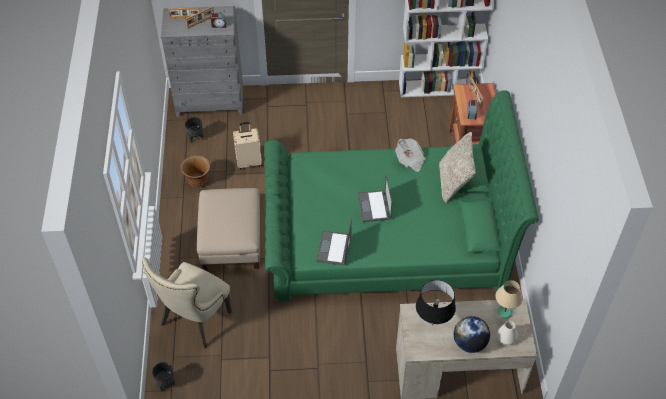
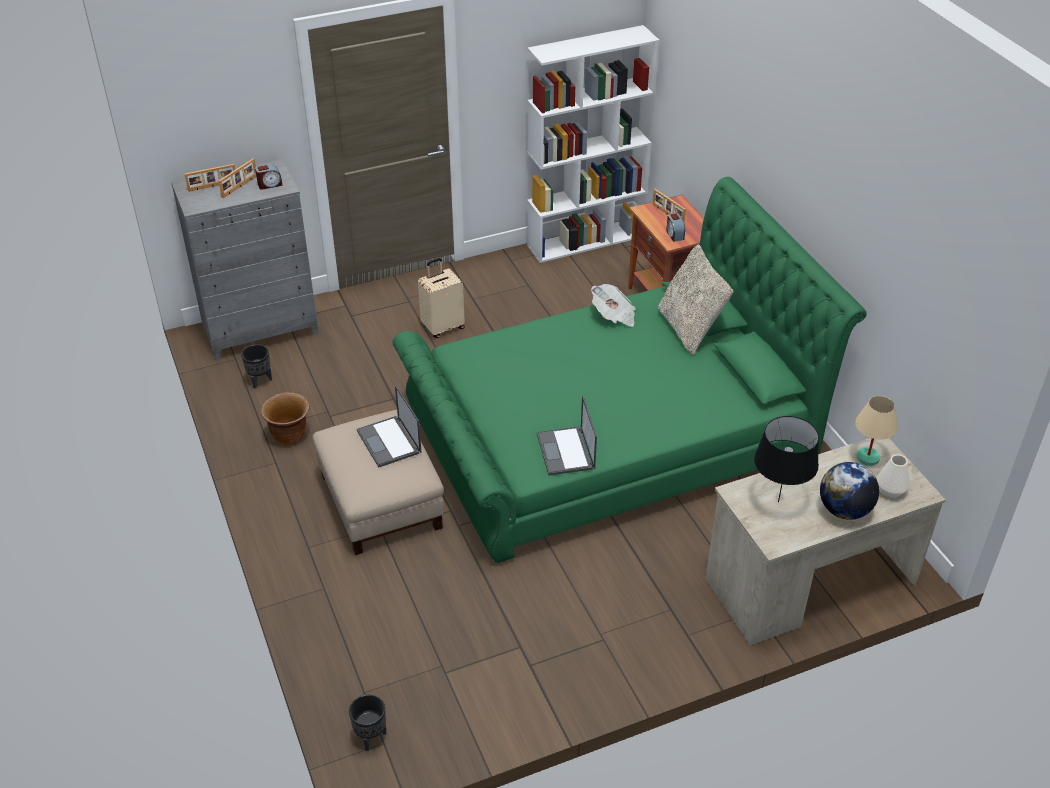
camera: 20 degrees left, 10 degrees down
(195, 320) = (376, 628): beige chair -> none
(249, 162) = (358, 392): beige suitcase -> beige suitcase (443, 327)
(374, 207) = (596, 383): laptop -> laptop (389, 442)

